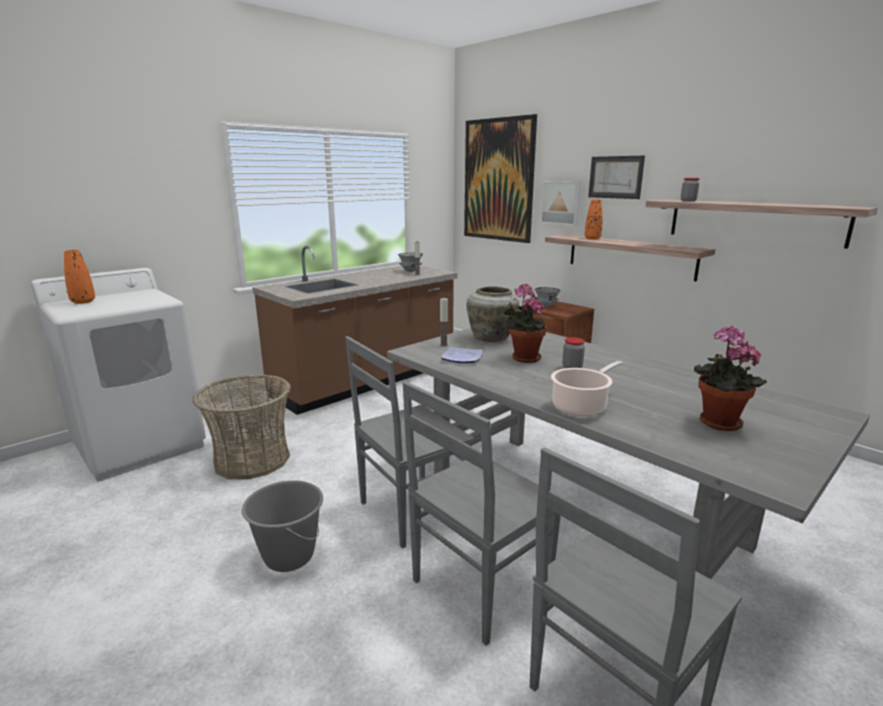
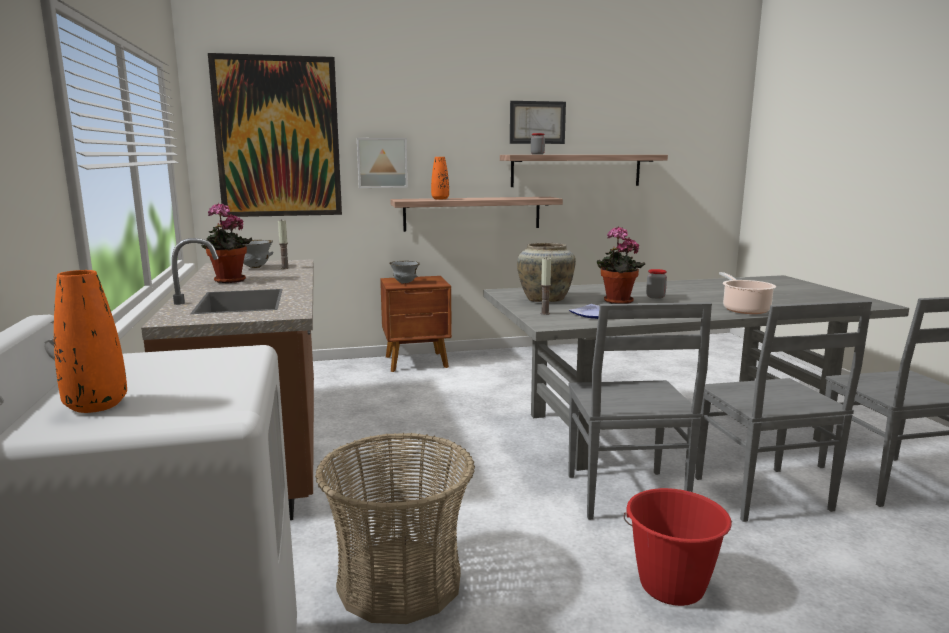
camera: 60 degrees left, 5 degrees down
(289, 556) = (671, 587): grey bucket -> red bucket
(615, 177) = (447, 133): picture -> picture (537, 122)
(716, 423) = (789, 295): potted plant -> potted plant (228, 281)

